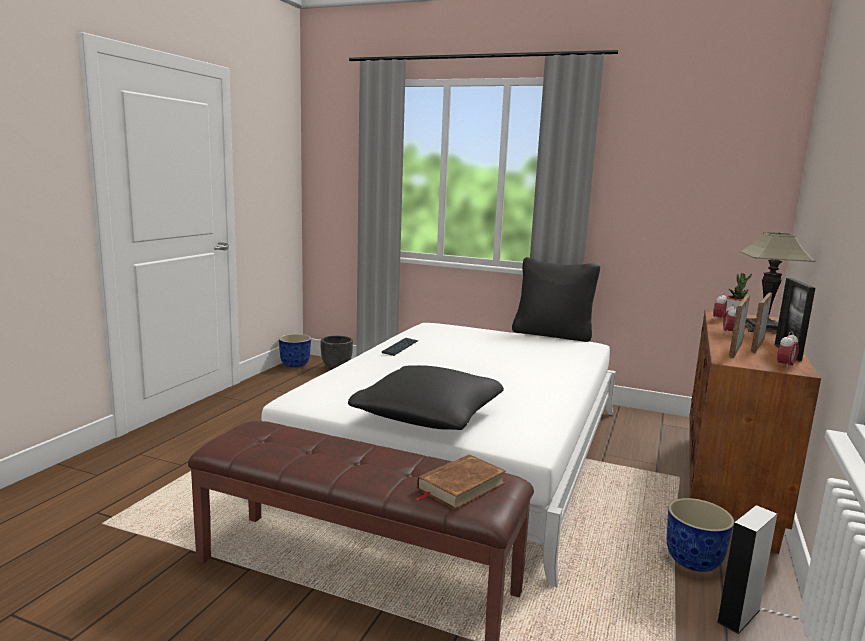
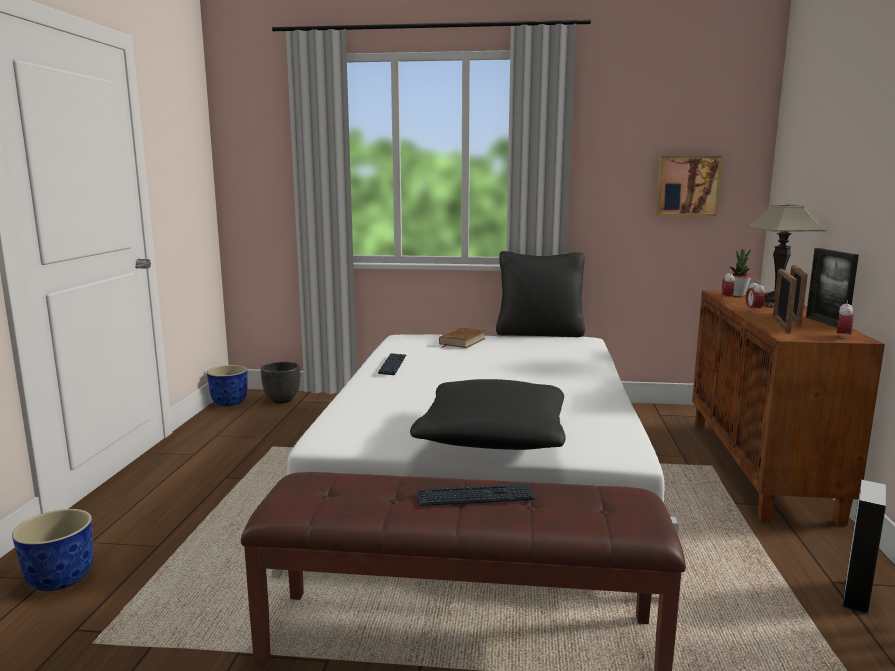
camera: 15 degrees left, 0 degrees up
(369, 460) = (475, 497): none -> keyboard
(460, 486) = (600, 510): brown book -> brown book (462, 341)
(694, 562) = (782, 549): planter -> planter (62, 580)
(708, 208) = (687, 186): none -> picture

